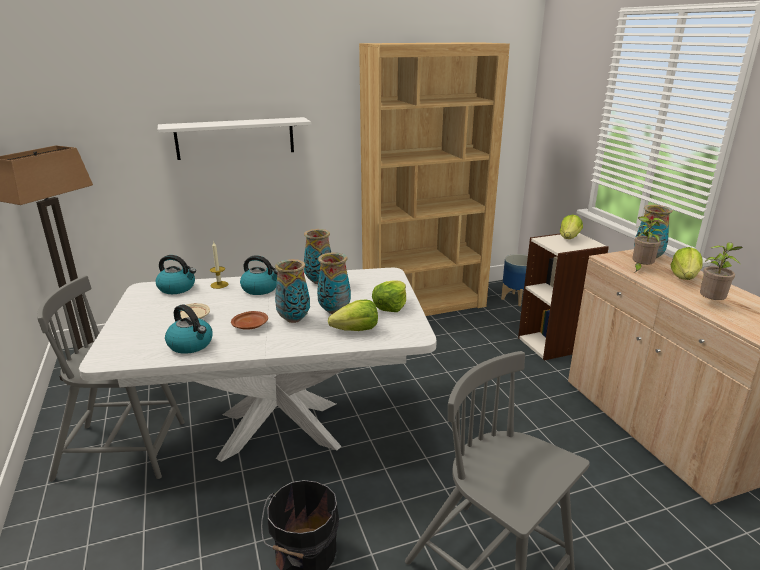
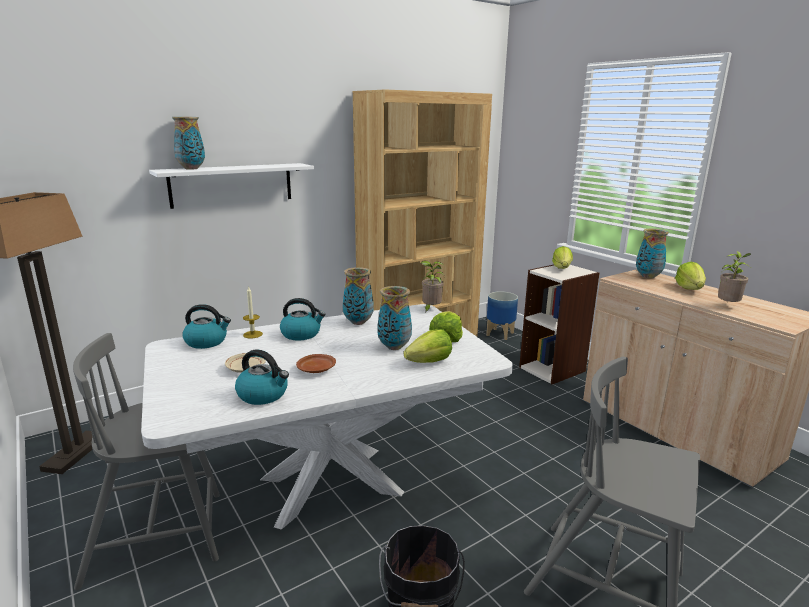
camera: 15 degrees left, 5 degrees down
(293, 319) = (358, 359): vase -> vase (191, 168)
(640, 269) = (650, 285): potted plant -> potted plant (430, 309)

